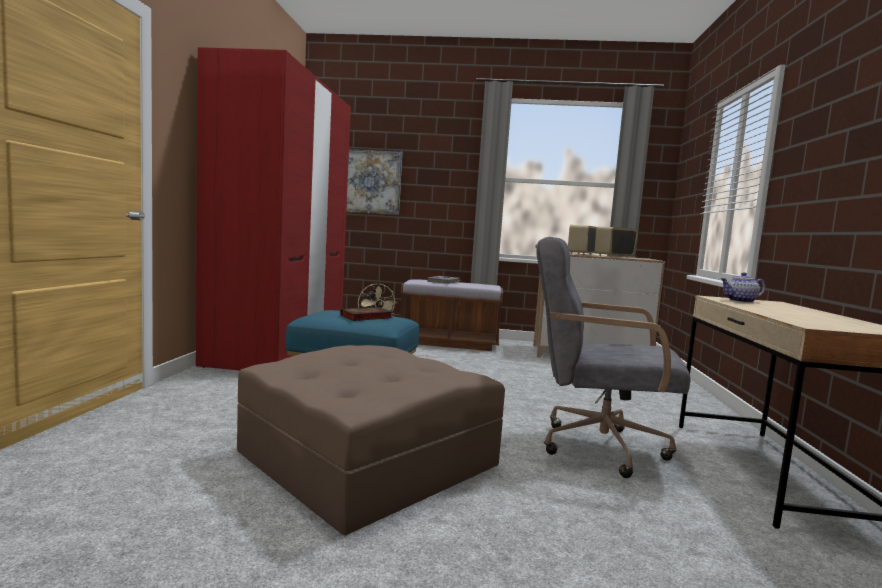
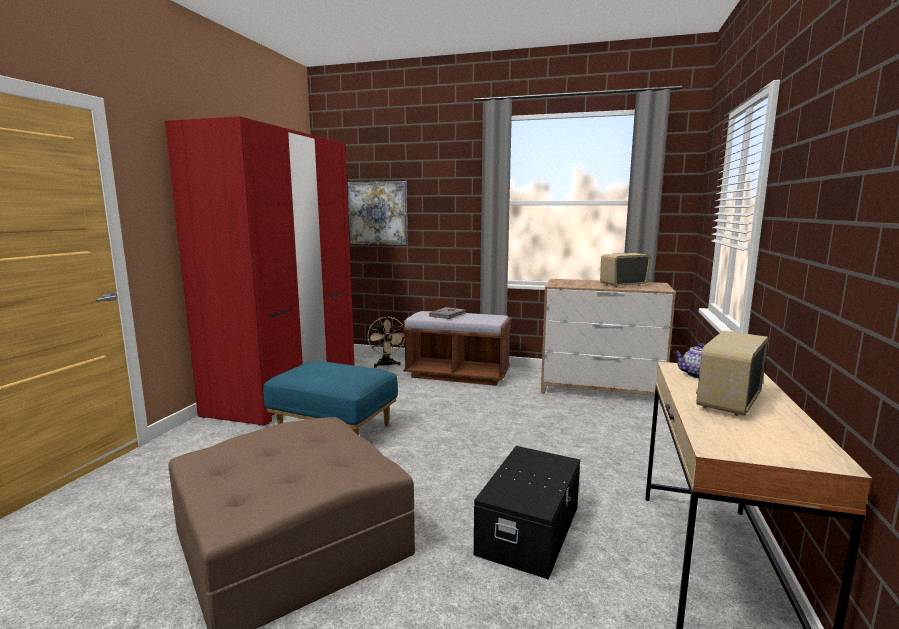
camera: 10 degrees right, 5 degrees up
(365, 317) = (338, 373): book -> none
(581, 254) = (587, 283): radio -> radio (727, 402)
(594, 447) = (531, 530): grey office chair -> black storage box

